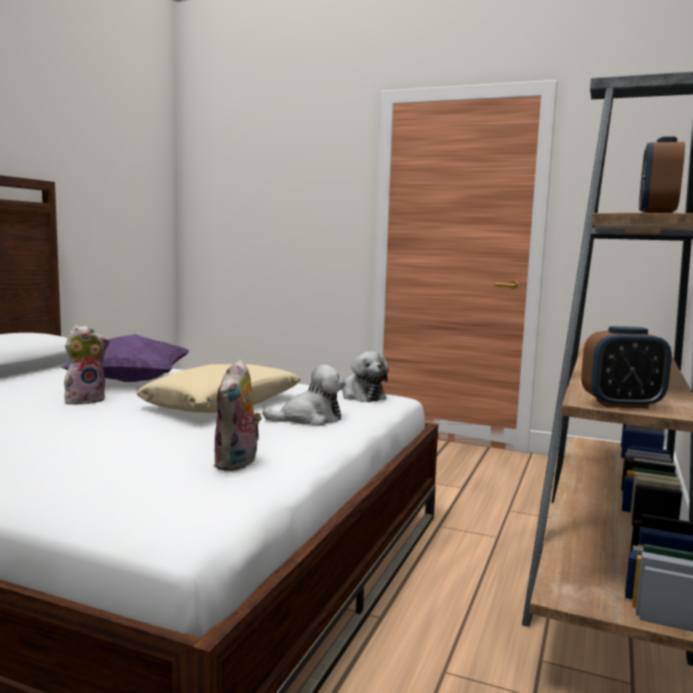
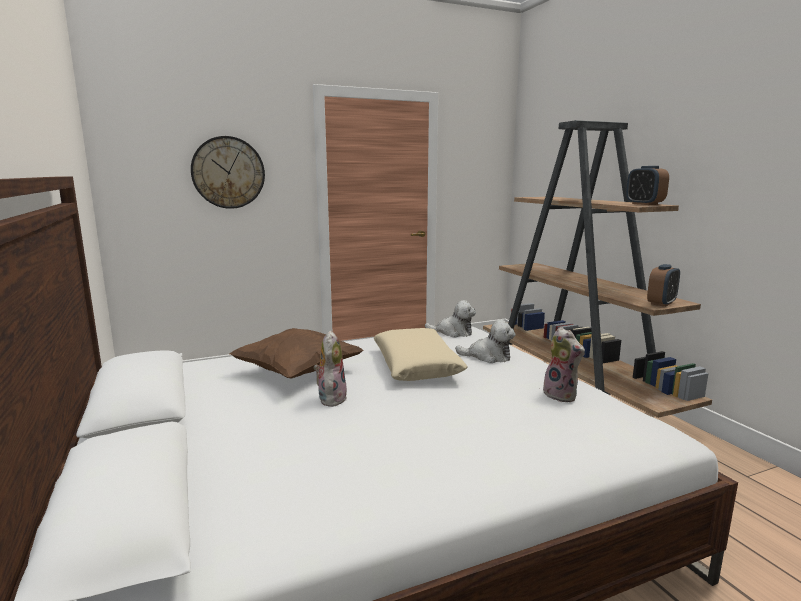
camera: 45 degrees left, 5 degrees up
(130, 382) = (298, 373): purple pillow -> brown pillow
(285, 196) = (228, 172): none -> wall clock
(309, 419) = (488, 356): plush toy -> plush toy turned 75 degrees clockwise

